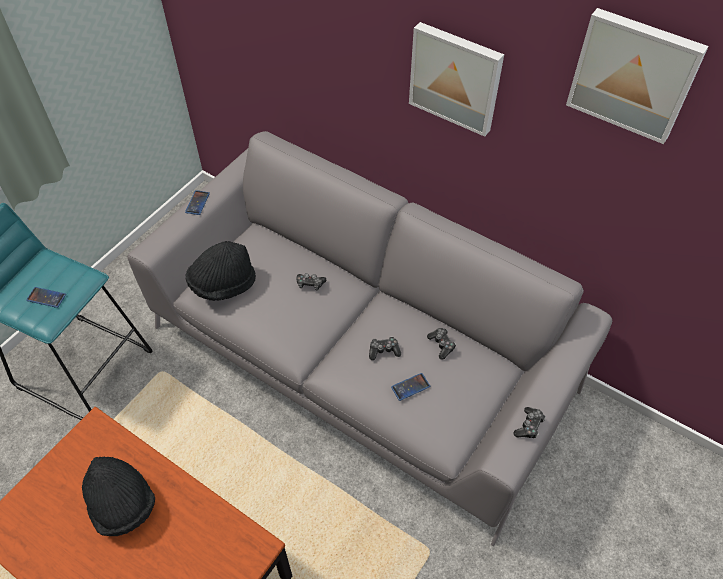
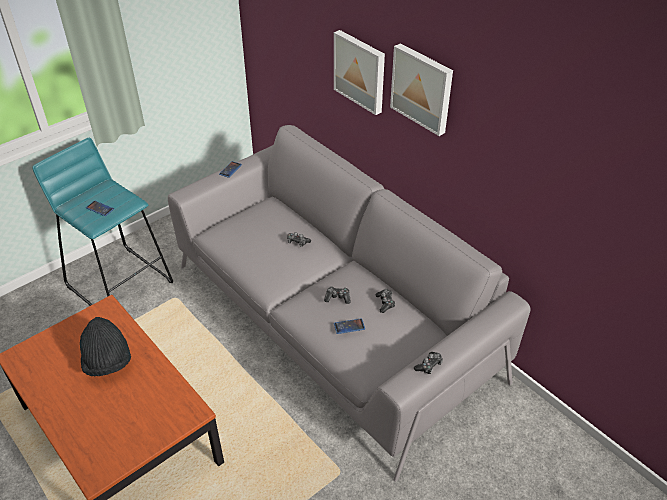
camera: 15 degrees right, 10 degrees down
(223, 284) = (232, 230): black hat -> none
(634, 74) = (535, 88): picture -> picture (360, 71)

